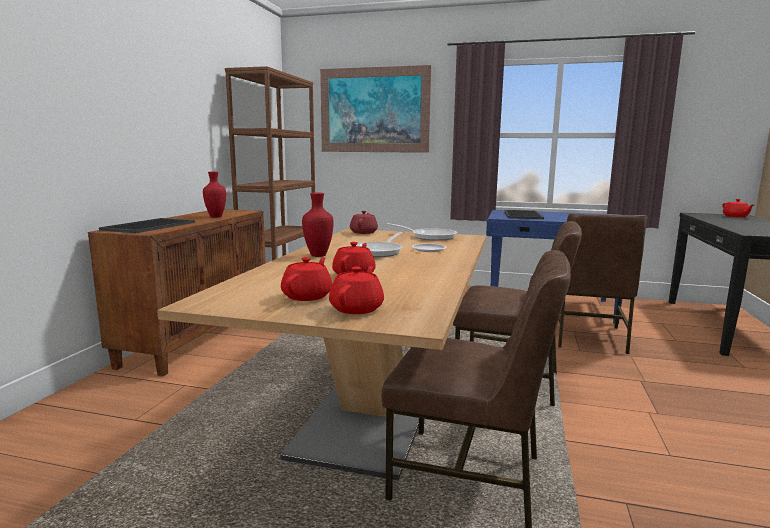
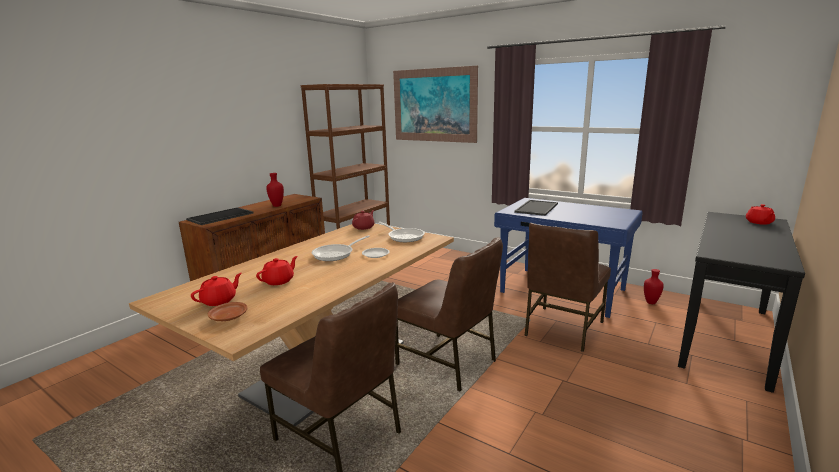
camera: 20 degrees right, 5 degrees up
(318, 255) = (290, 255): red vase -> red vase (650, 302)
(357, 308) = (228, 317): red teapot -> brown plate

